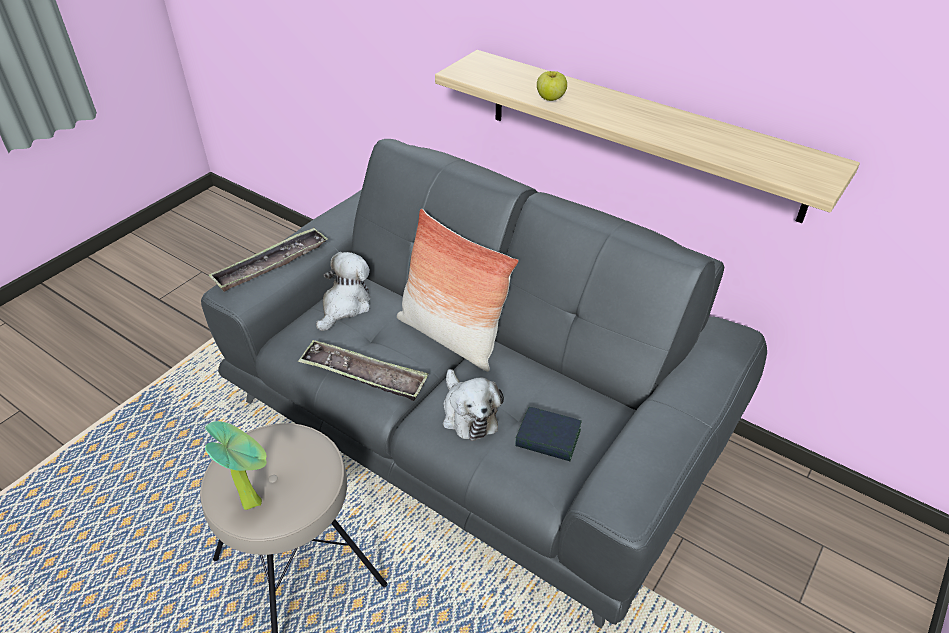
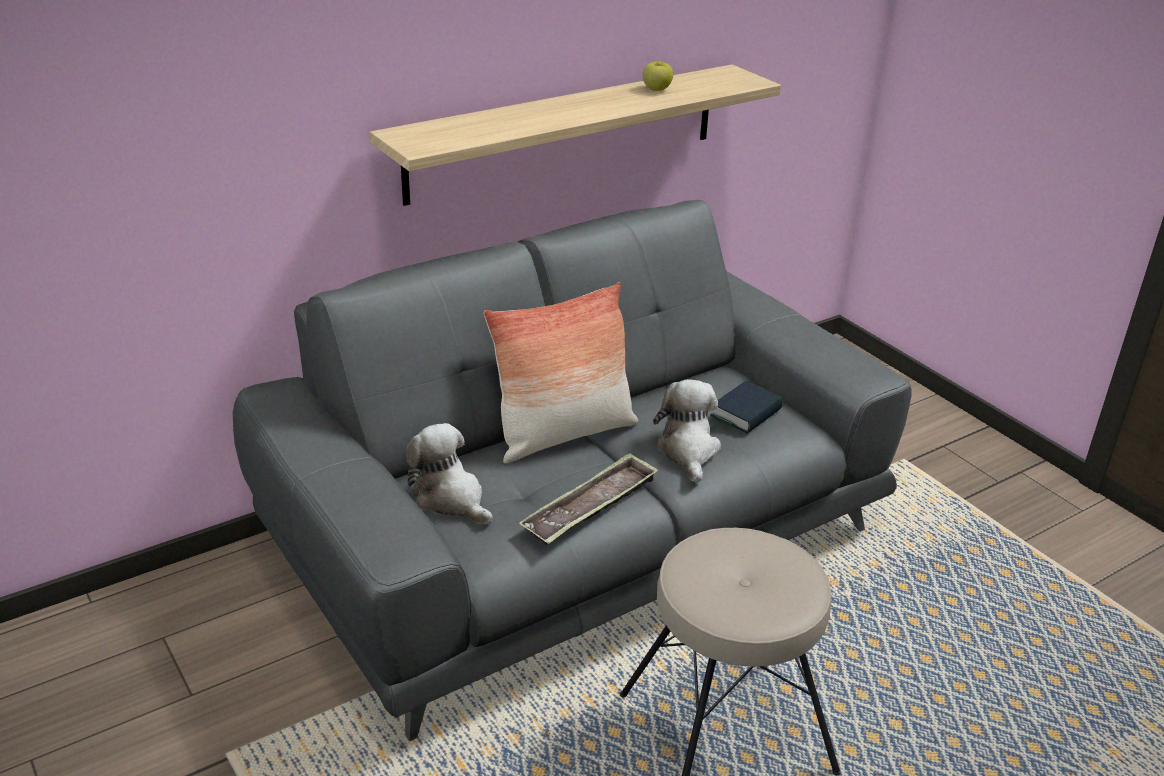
camera: 70 degrees left, 10 degrees down
(254, 500) = (779, 594): potted plant -> none
(271, 264) = (367, 511): tray -> none
(468, 413) = (688, 451): plush toy -> plush toy turned 90 degrees counterclockwise
(550, 98) = (527, 125): apple -> apple (656, 89)

